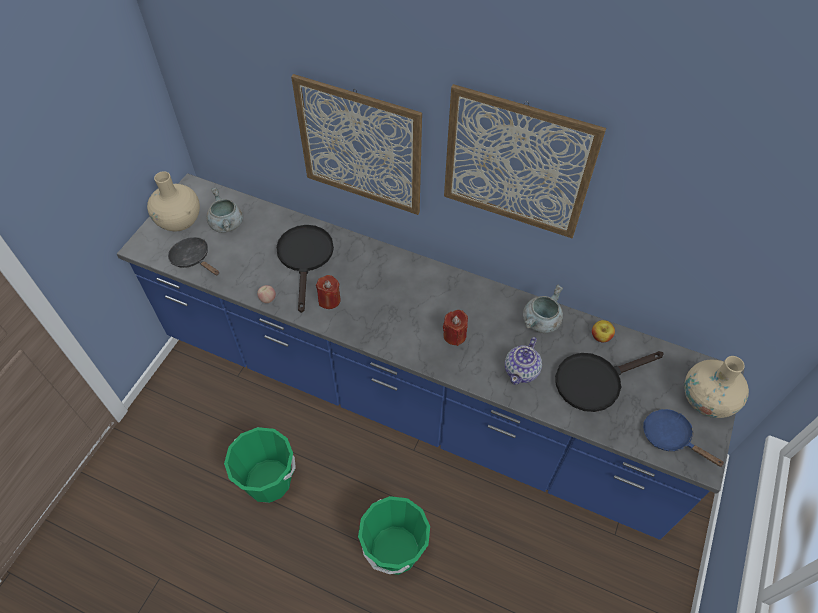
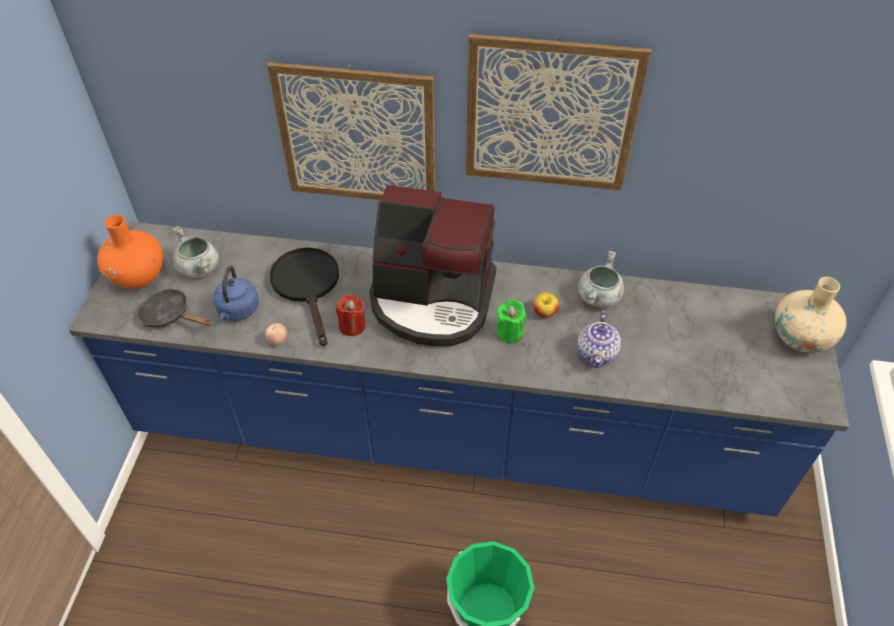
camera: 15 degrees left, 5 degrees down
(179, 221) = (138, 276): beige vase -> orange vase
(245, 266) = (238, 310): none -> blue kettle
(268, 480) = (310, 572): green bucket -> none
(400, 292) = (432, 300): none -> coffee machine
(454, 335) = (510, 332): red candle -> green candle
(595, 380) = (679, 345): black frying pan -> none
(600, 336) = (668, 298): apple -> apple (544, 312)
(670, 437) = (779, 384): blue frying pan -> none

